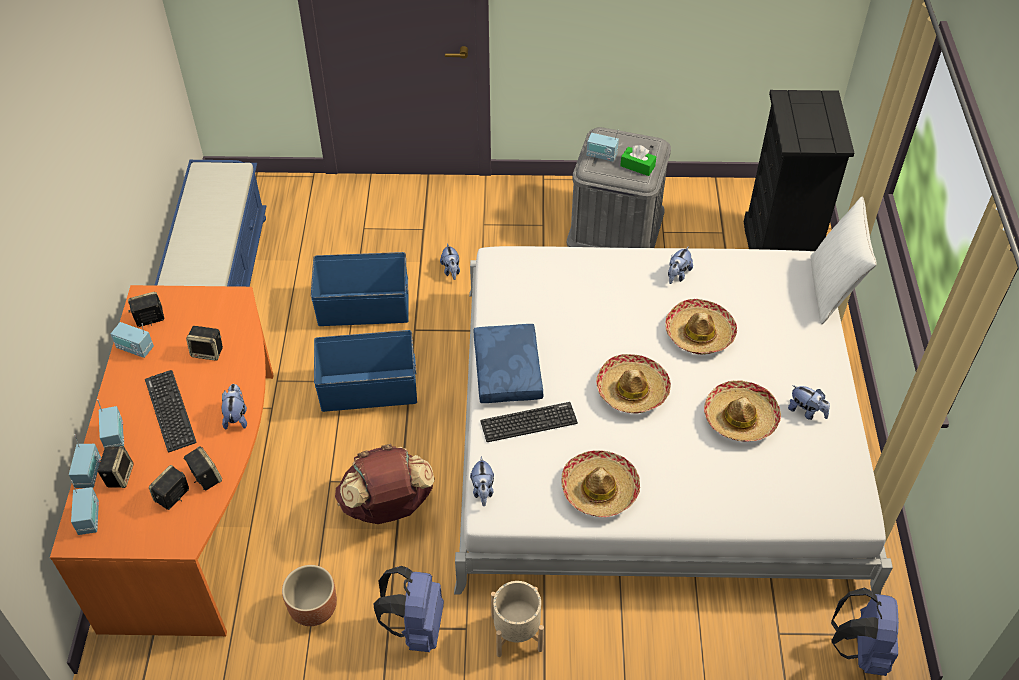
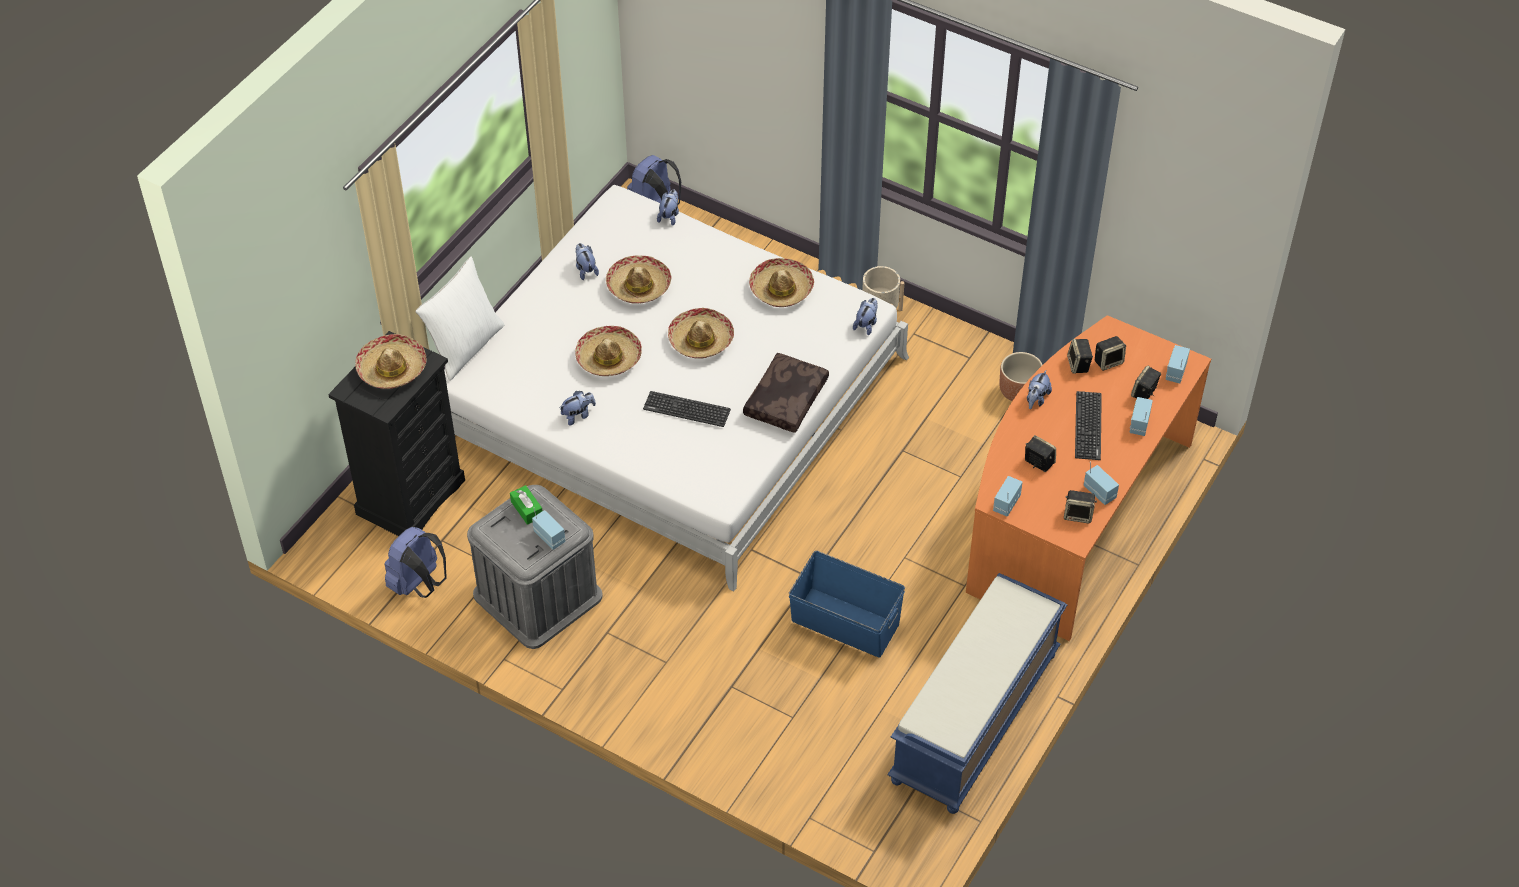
camera: 150 degrees left, 0 degrees up
(89, 473) = (1167, 404): radio -> radio (1006, 503)
(368, 389) = (886, 540): blue storage box -> none
(388, 506) = (923, 437): brown backpack -> none
(416, 627) = (949, 349): blue backpack -> blue backpack (419, 584)
(451, 270) = (735, 623): plush toy -> plush toy (669, 216)
(509, 371) = (785, 399): blue pillow -> brown pillow
(529, 422) = (798, 354): keyboard -> keyboard (686, 409)
(814, 126) = (392, 368): none -> hat

